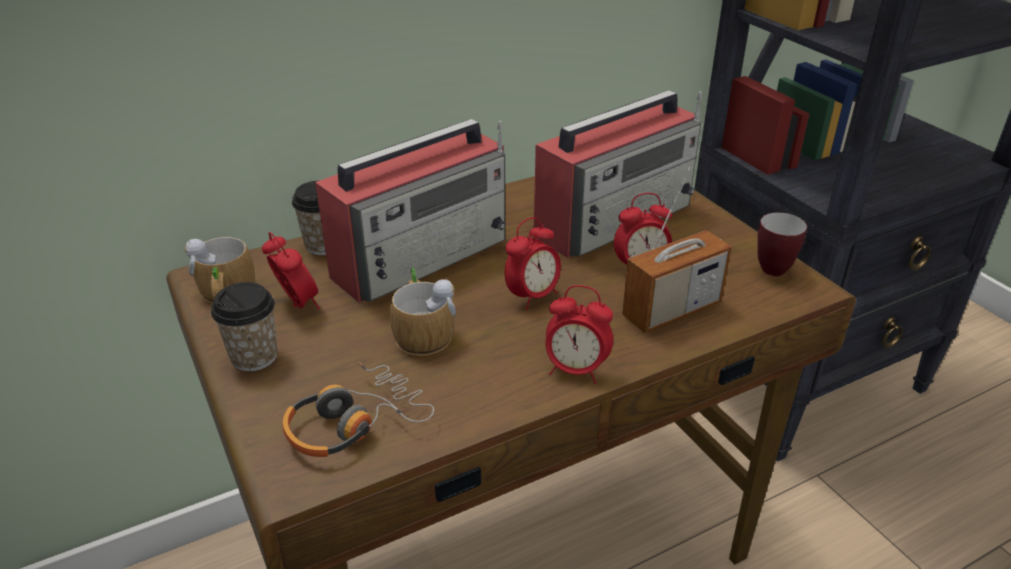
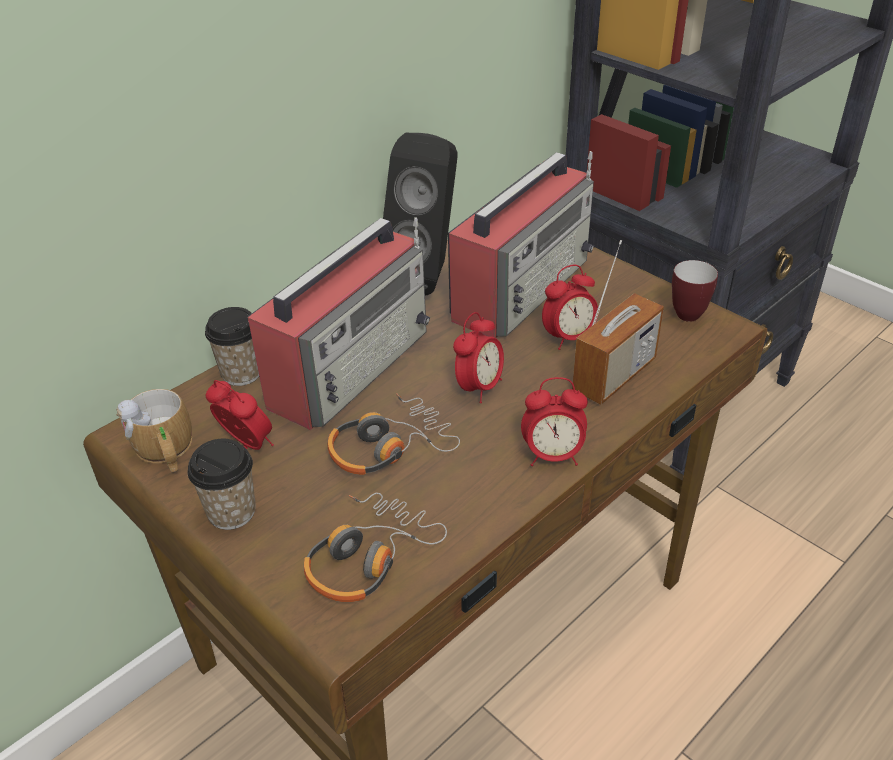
camera: 15 degrees left, 5 degrees up
(422, 331) = (389, 447): mug -> headphones
(531, 194) = (428, 274): none -> black speaker

